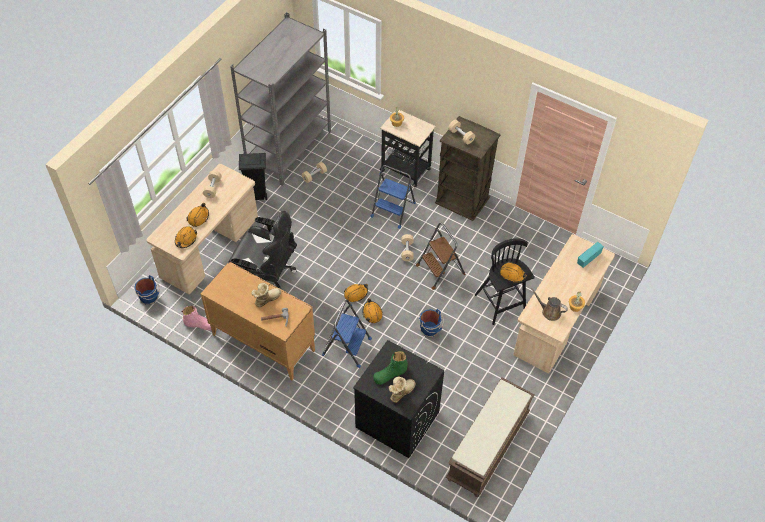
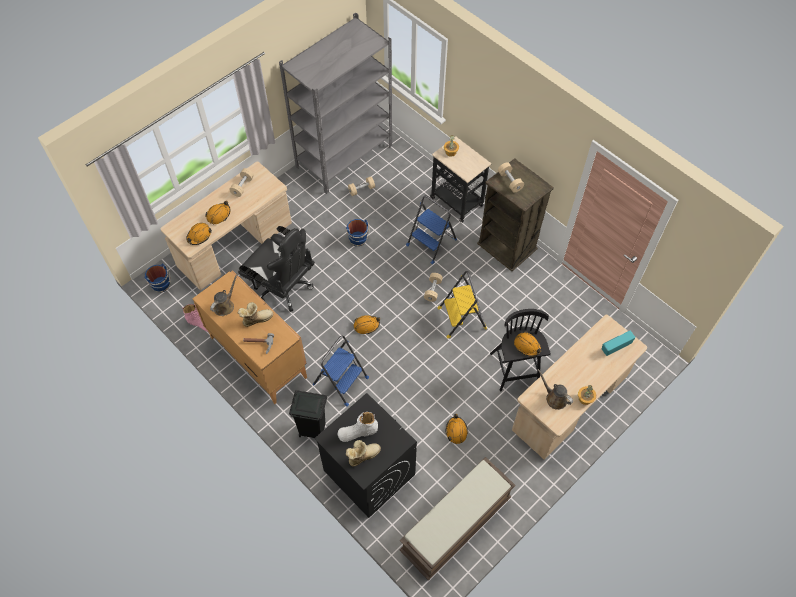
camera: 15 degrees right, 5 degrees up
(233, 293) = (225, 305): none -> brown watering can
(256, 195) = (297, 199): black trash can -> black trash can (313, 430)
(372, 313) = (377, 350): orange hard hat -> orange hard hat (456, 431)
(390, 374) = (358, 432): green boot -> white boot
(430, 330) = (432, 382): blue bucket -> blue bucket (358, 239)
(442, 269) = (464, 318): brown step ladder -> yellow step ladder

